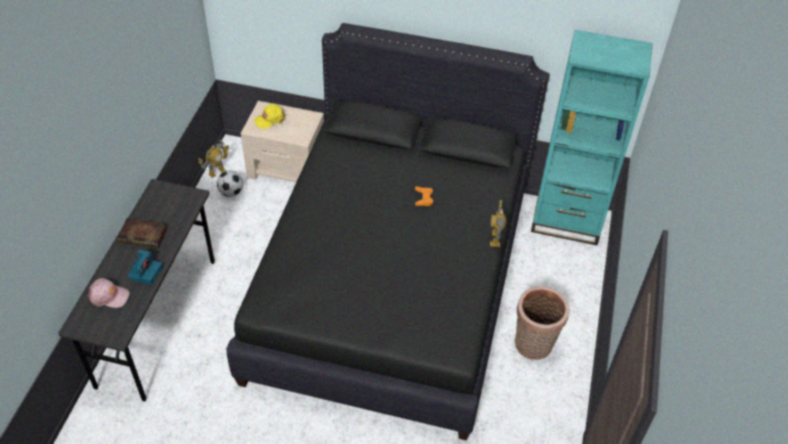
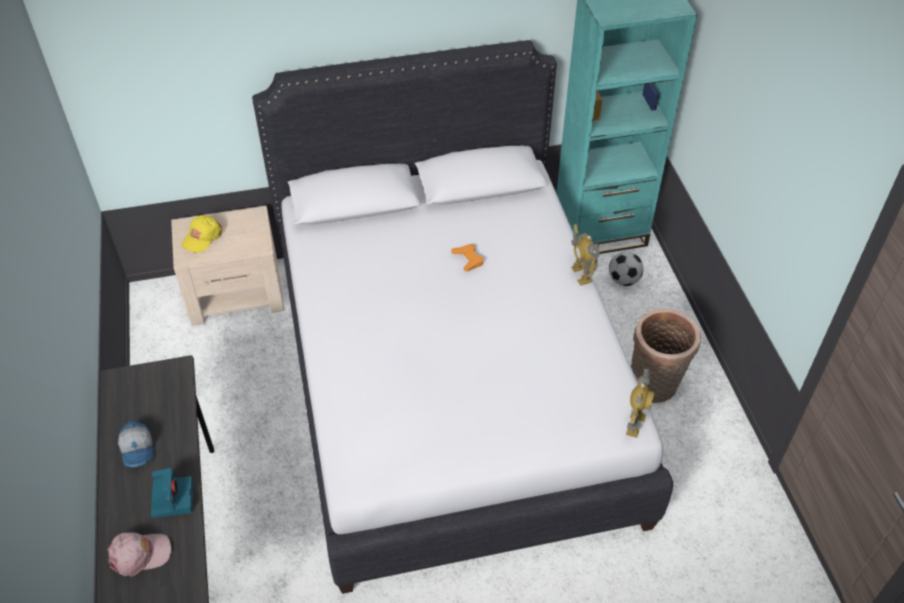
camera: 25 degrees left, 0 degrees up
(144, 235) = (138, 449): book -> cap
(217, 172) = (147, 334): toy robot -> toy robot (634, 424)
(231, 192) = (183, 352): football -> football (624, 280)
(391, 282) = (450, 382): black bed -> white bed

